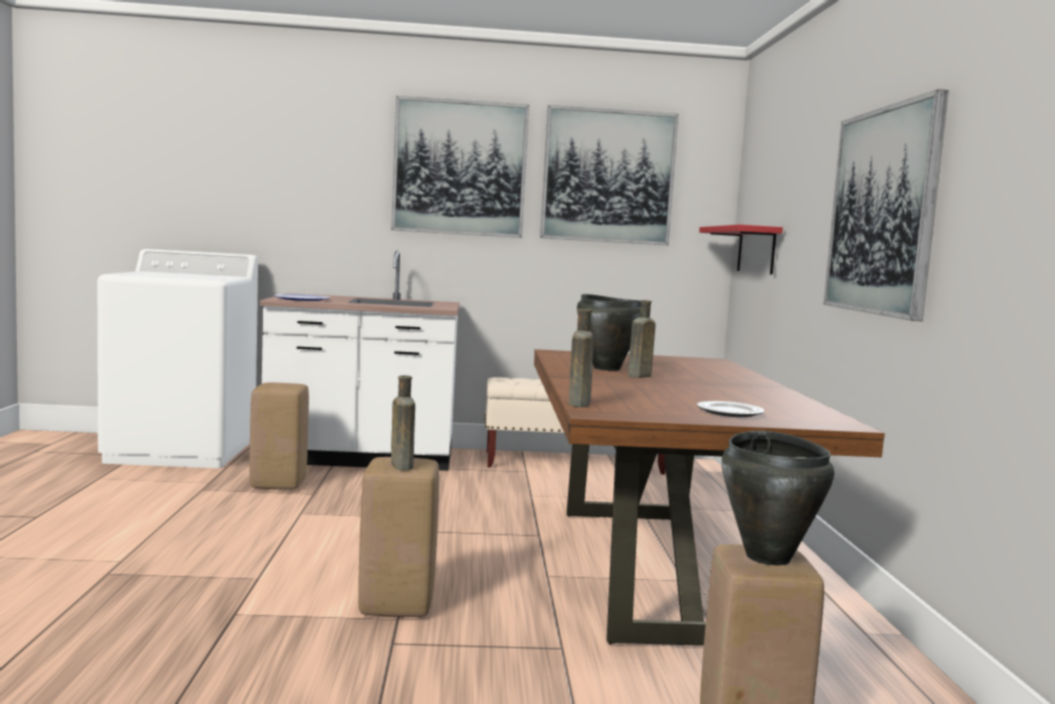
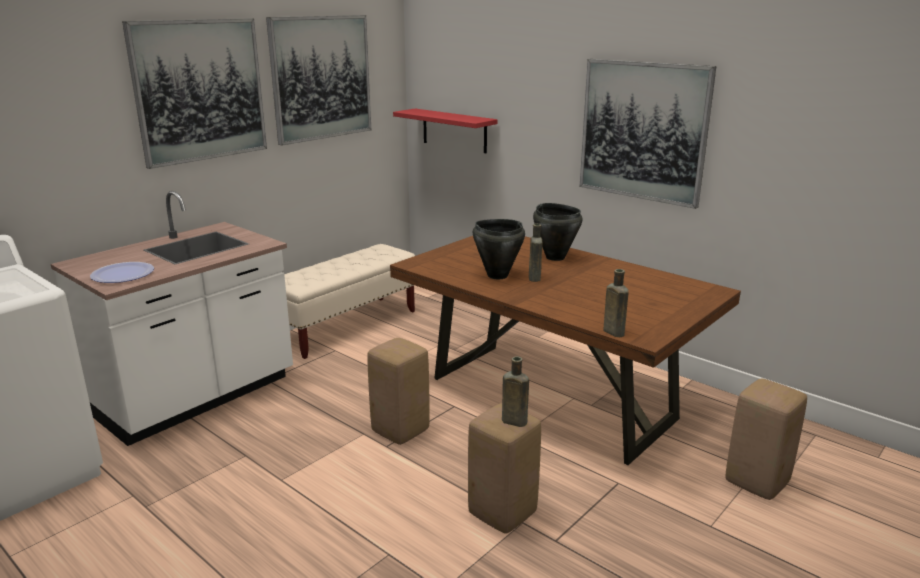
camera: 45 degrees left, 15 degrees up
(277, 484) = (195, 462): beige stool -> beige stool (399, 431)
(730, 412) = (668, 303): plate -> none
(768, 557) = (776, 392): black cooking pot -> black cooking pot (555, 257)

